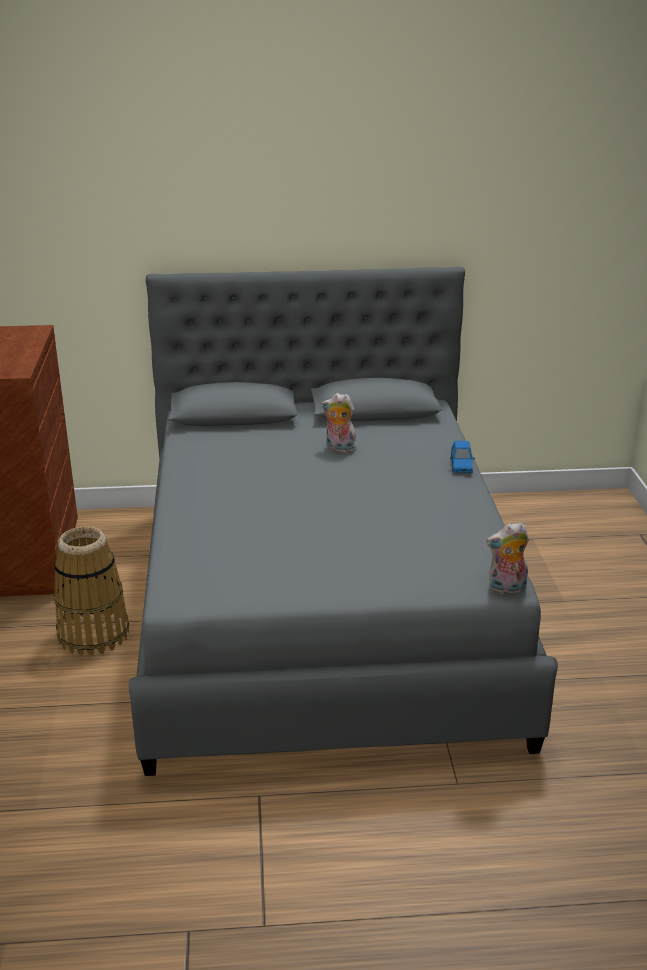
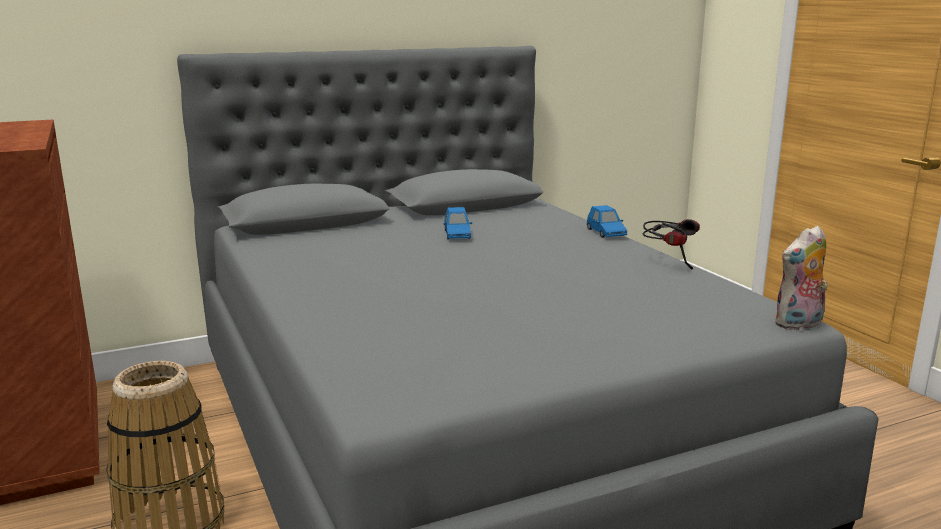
camera: 20 degrees left, 10 degrees down
(339, 449) = (457, 235): plush toy -> blue toy car
(477, 508) = (668, 262): none -> headphones

